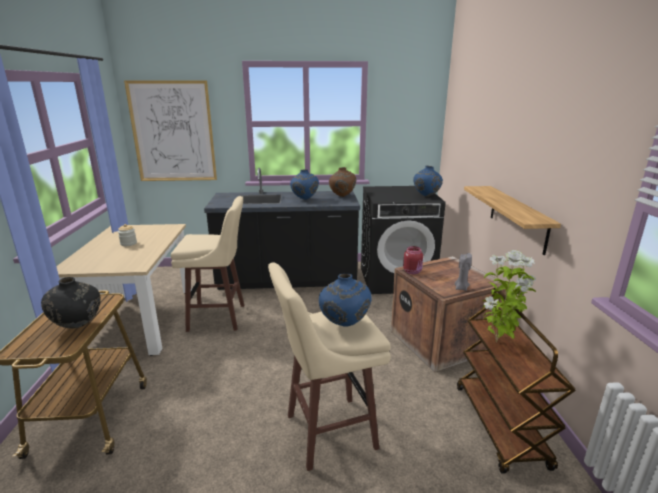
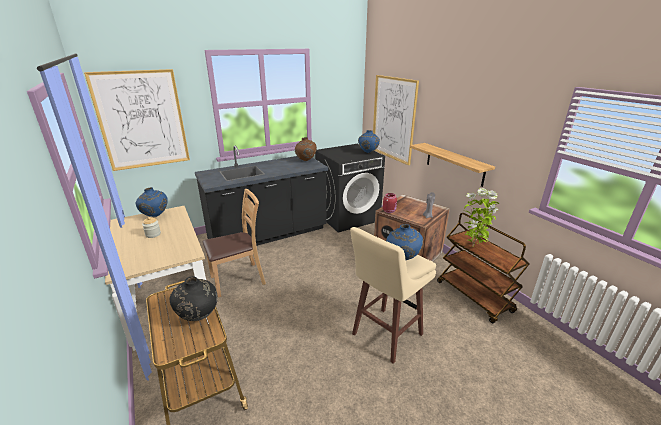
camera: 25 degrees left, 5 degrees up
(218, 318) = (238, 279): beige stool -> brown chair
(304, 199) = (280, 167): blue vase -> blue vase (155, 216)
(465, 153) = (393, 119): none -> picture

